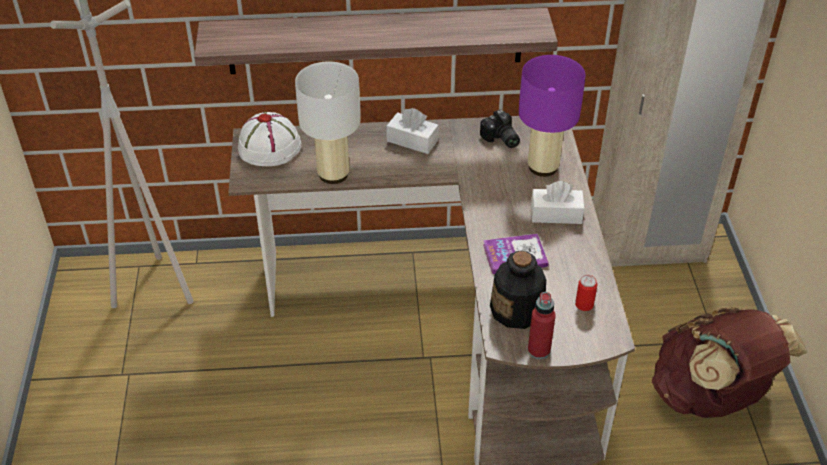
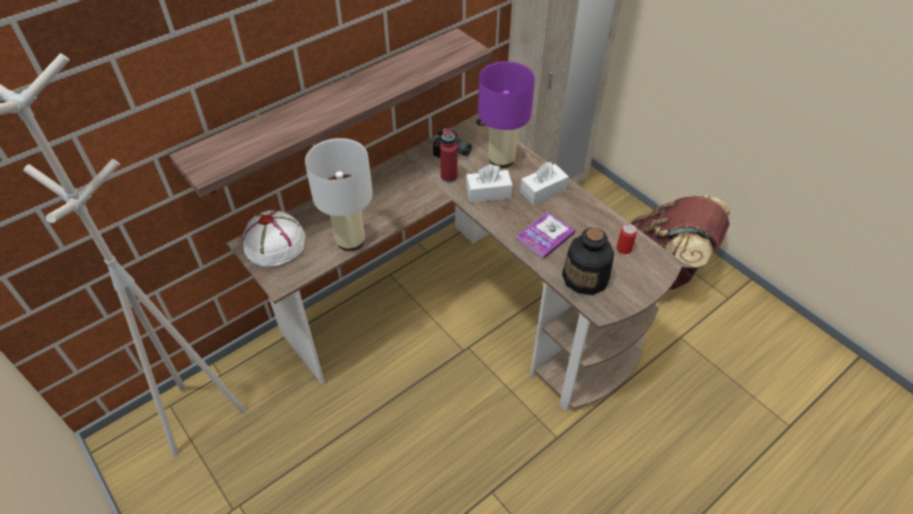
camera: 35 degrees left, 5 degrees up
(412, 141) = (388, 183): white tissue box -> white tissue box (488, 193)
(539, 350) = (628, 300): red bottle -> red bottle (449, 177)

